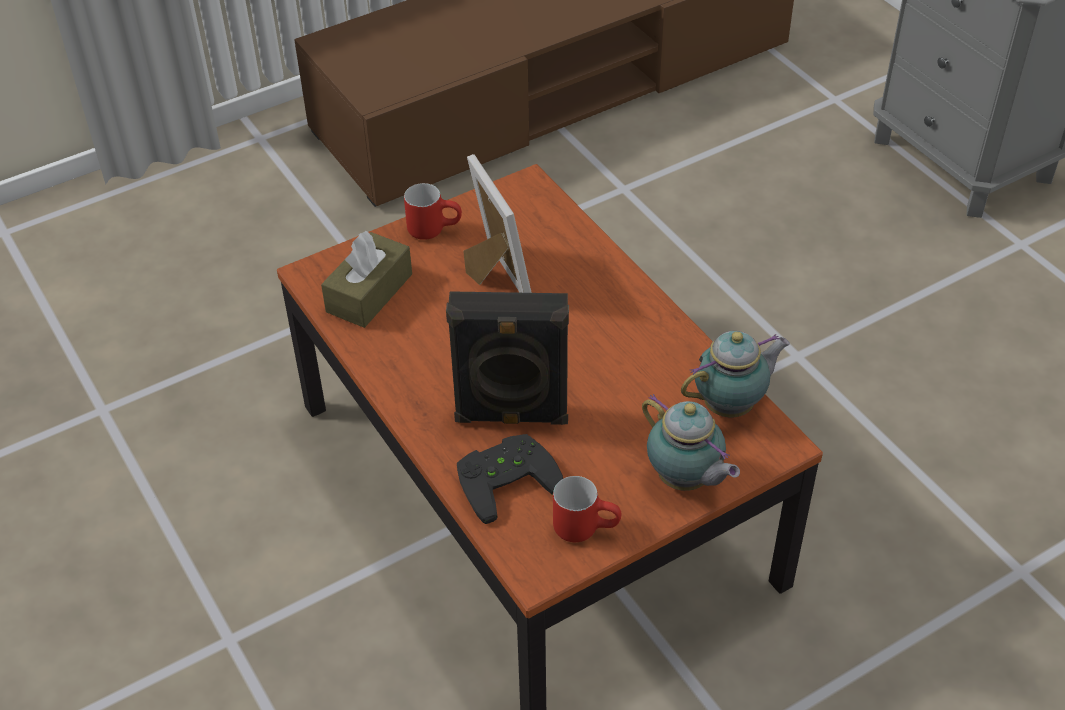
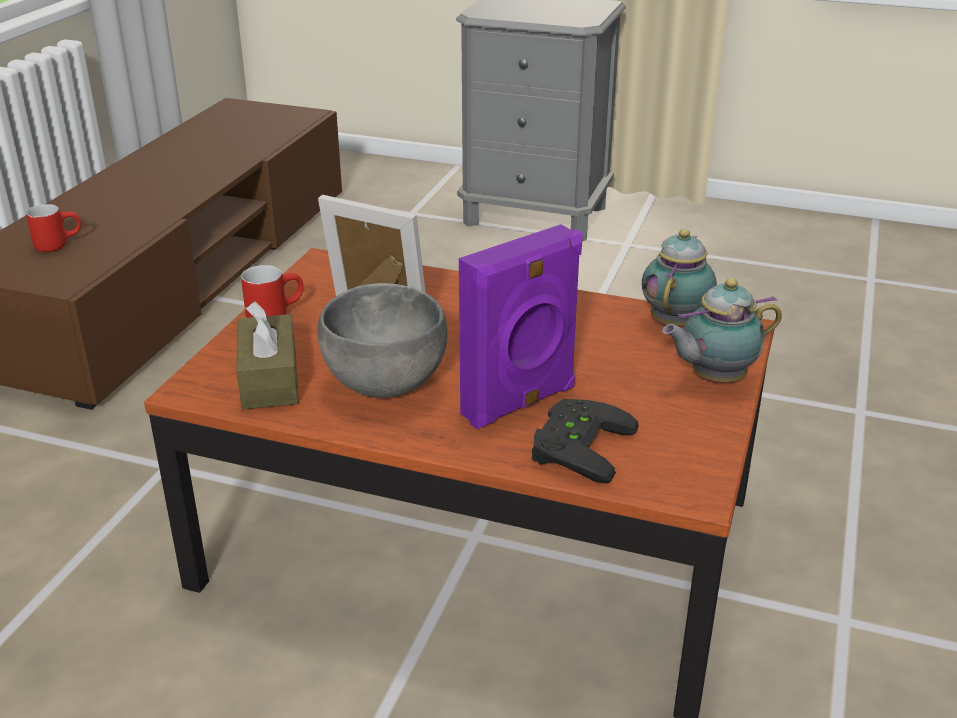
camera: 40 degrees left, 15 degrees down
(438, 342) = (384, 384): none -> grey bowl
(511, 416) = (521, 403): black speaker -> purple speaker
(586, 526) = (688, 443): red mug -> red mug (58, 244)
(685, 480) = (714, 378): teapot -> teapot turned 150 degrees clockwise

